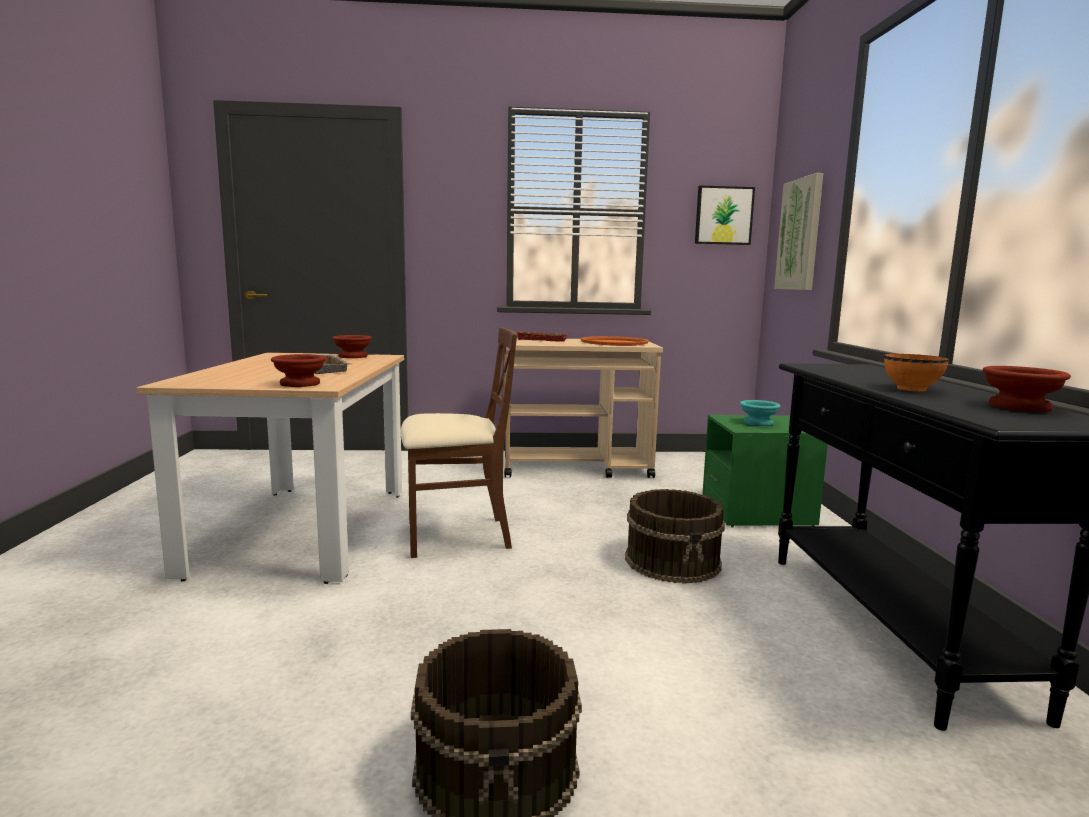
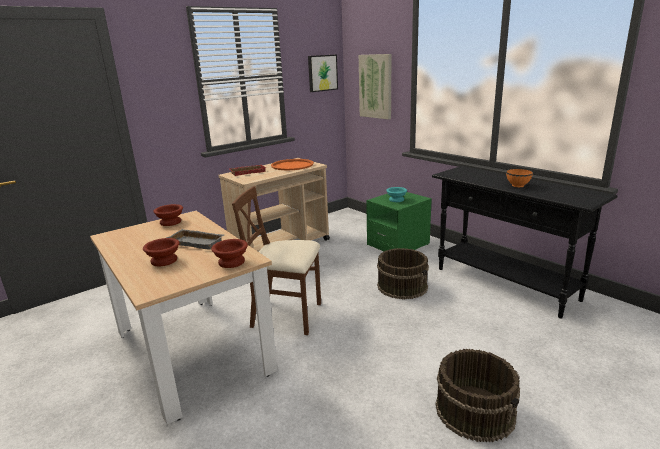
camera: 35 degrees left, 10 degrees up
(456, 536) = (287, 316): brown chair -> brown chair turned 120 degrees counterclockwise
(1017, 407) = (566, 190): brown bowl -> brown bowl (163, 261)

